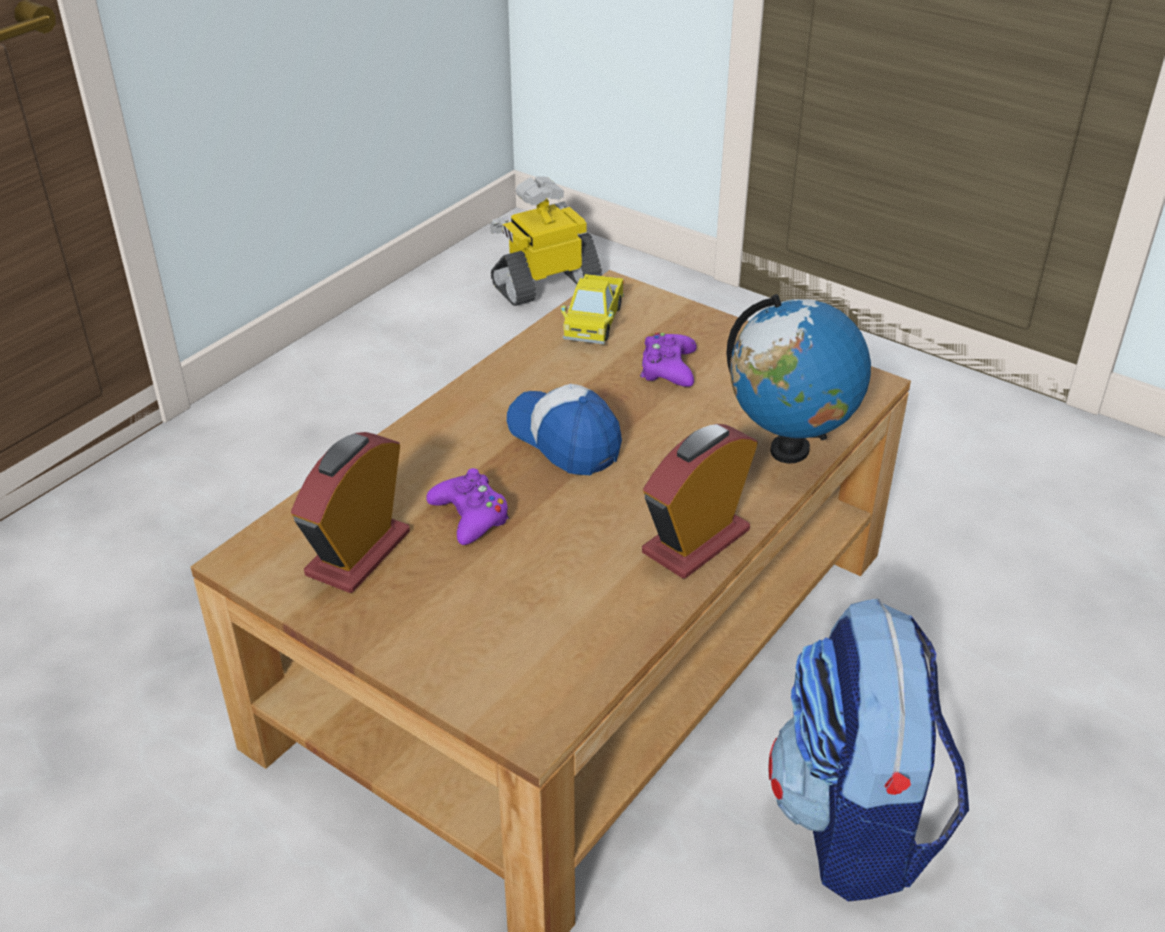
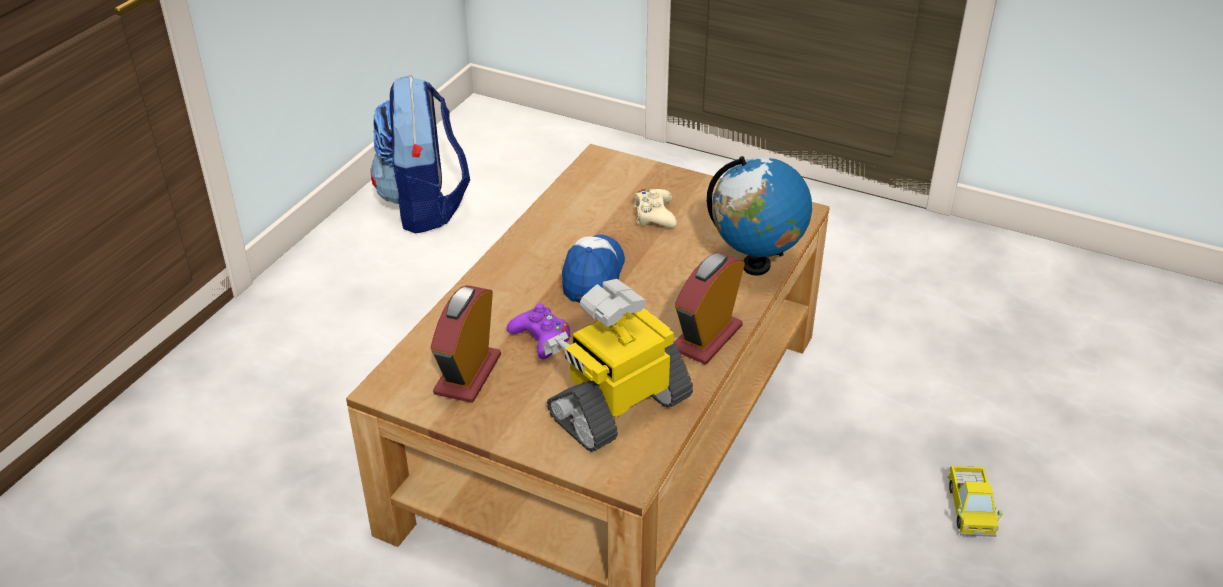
camera: 10 degrees left, 0 degrees up
(545, 284) = (513, 154): toy robot -> toy robot (618, 406)
(564, 439) = (593, 275): cap -> cap turned 60 degrees clockwise
(594, 322) = (590, 185): toy truck -> toy truck (970, 509)
(668, 368) = (654, 215): purple game controller -> beige game controller
(855, 823) = (833, 526): backpack -> backpack (425, 206)

